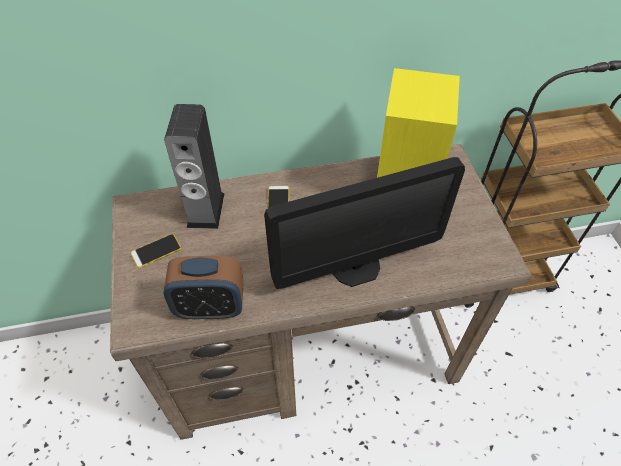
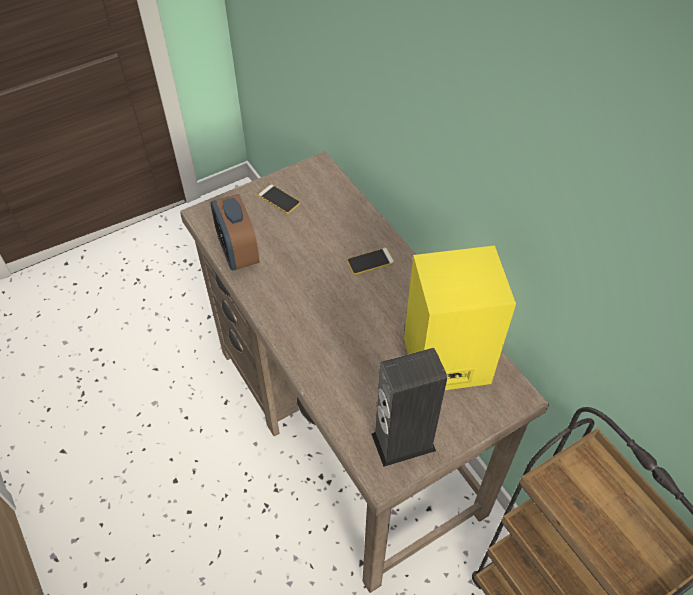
camera: 70 degrees right, 0 degrees up
(205, 210) = (337, 214): speaker -> speaker (403, 442)
(355, 267) = (320, 343): monitor -> none

